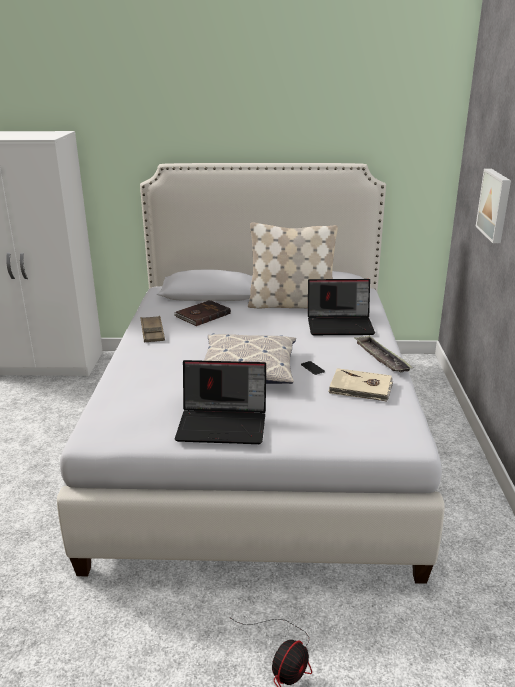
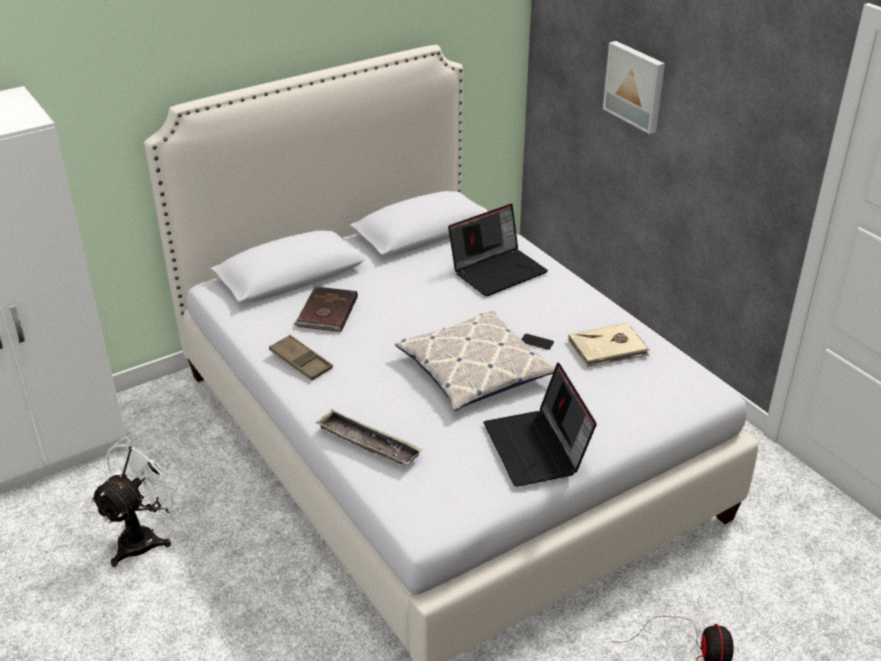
camera: 35 degrees left, 10 degrees up
(42, 420) = (145, 537): none -> white fan
(223, 424) = (537, 449): laptop -> laptop turned 105 degrees clockwise
(291, 305) = (411, 258): beige pillow -> none
(381, 358) = (585, 301): tray -> tray (368, 443)

